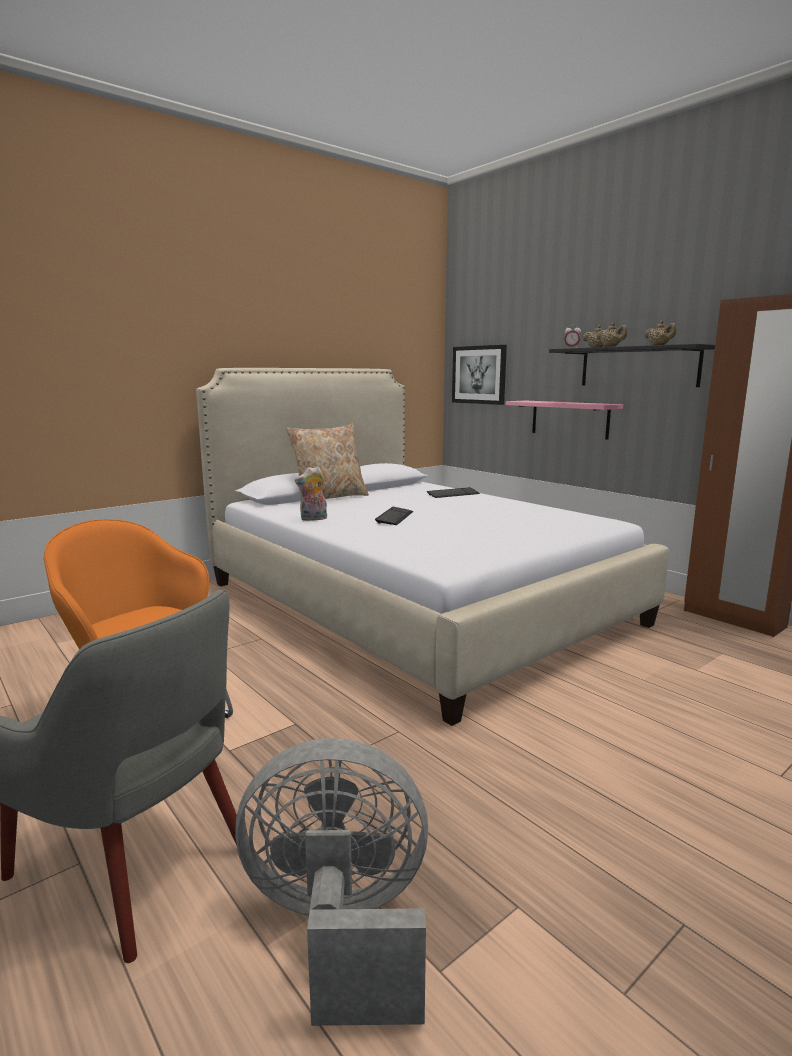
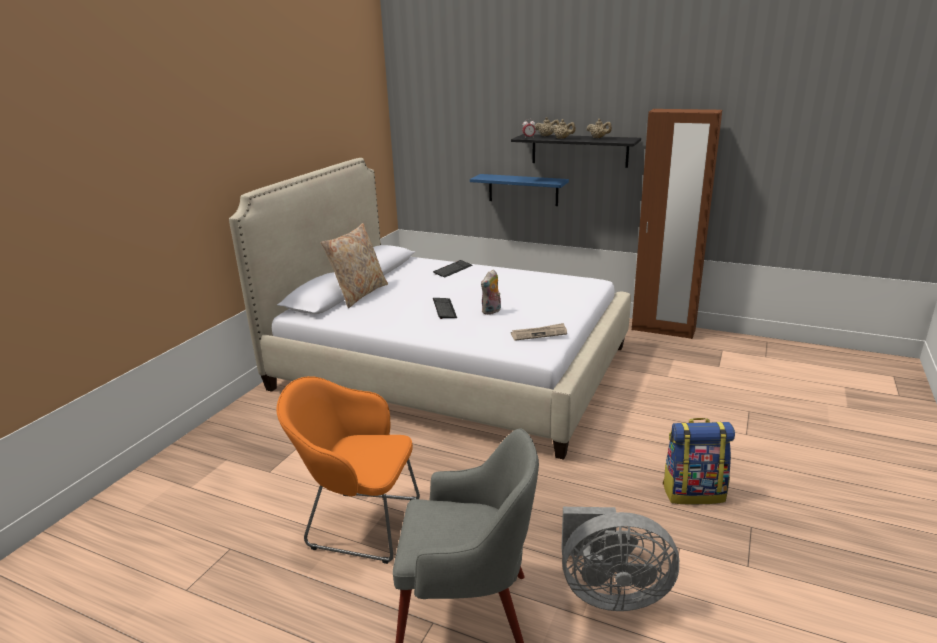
camera: 25 degrees left, 10 degrees up
(313, 519) = (383, 324): plush toy -> plush toy (492, 311)
(339, 929) = (610, 593): grey fan -> grey fan turned 150 degrees counterclockwise
(469, 549) = (539, 334): none -> newspaper
(479, 375) = (431, 150): picture -> none
(569, 419) = (523, 189): pink shelf -> blue shelf
(614, 830) = (693, 492): none -> backpack

